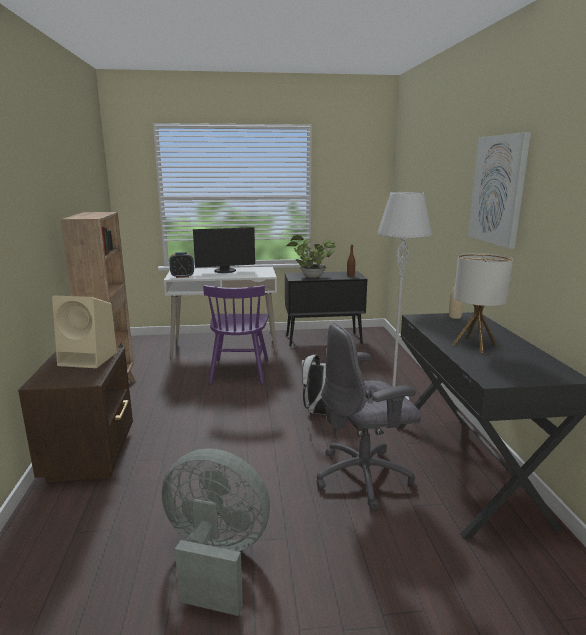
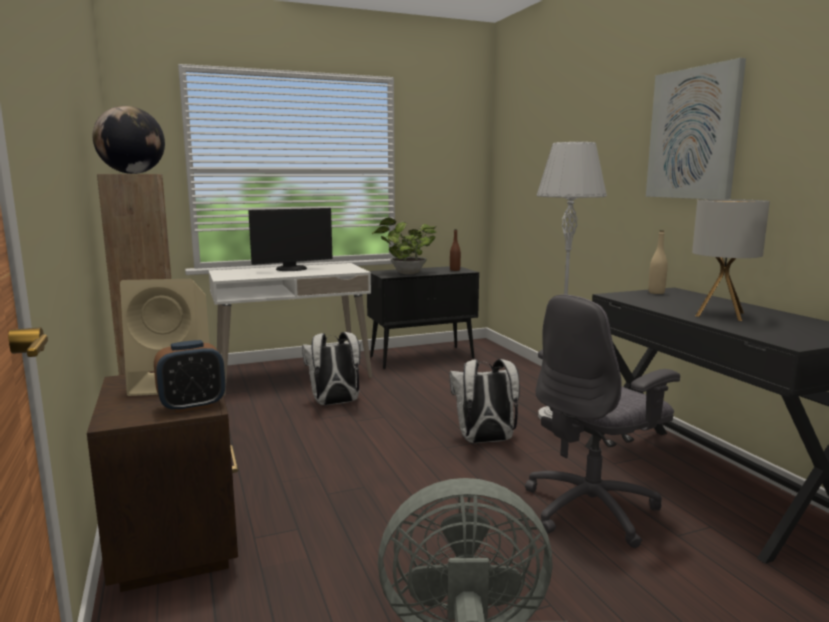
camera: 15 degrees left, 5 degrees down
(94, 213) = (132, 173): none -> globe
(182, 276) = (237, 277): alarm clock -> alarm clock (192, 406)
(239, 371) = (335, 403): purple chair -> white backpack

